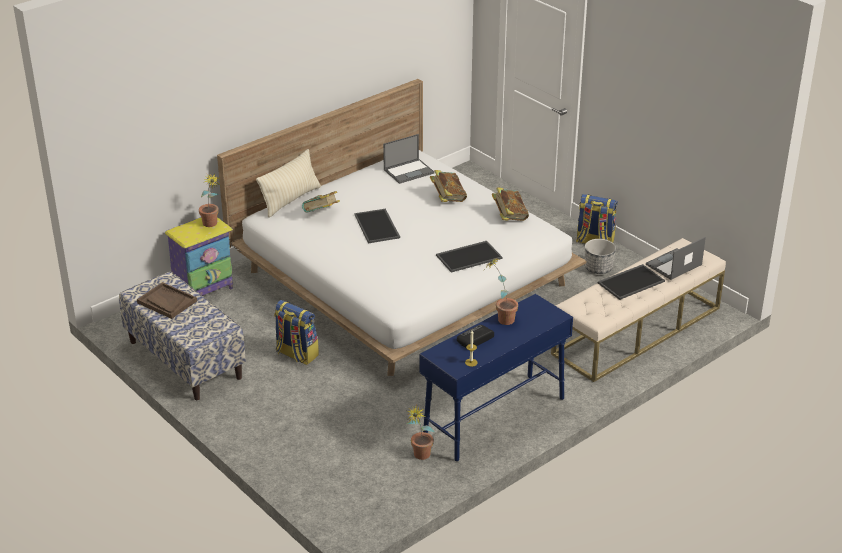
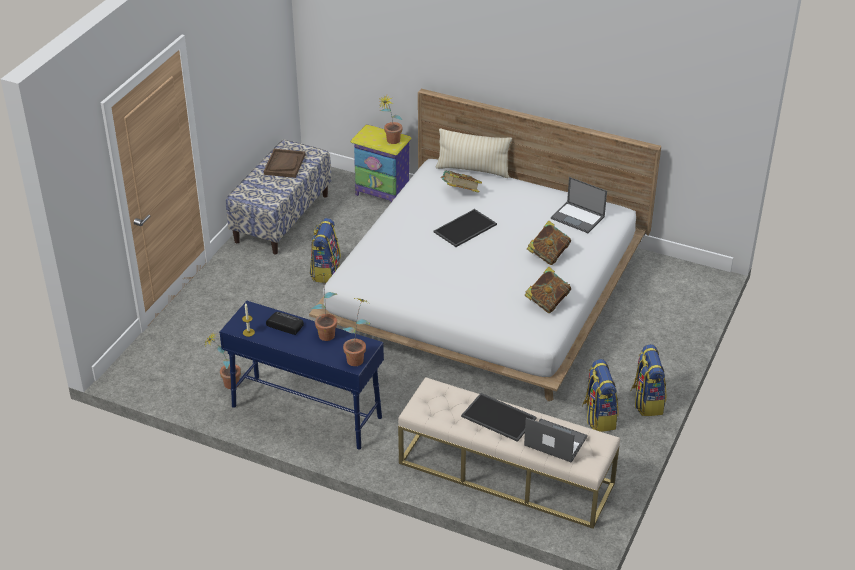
camera: 65 degrees right, 5 degrees up
(469, 256) = (456, 296): tray -> none
(548, 310) = (358, 357): none -> potted plant
(598, 268) = (598, 417): planter -> backpack

